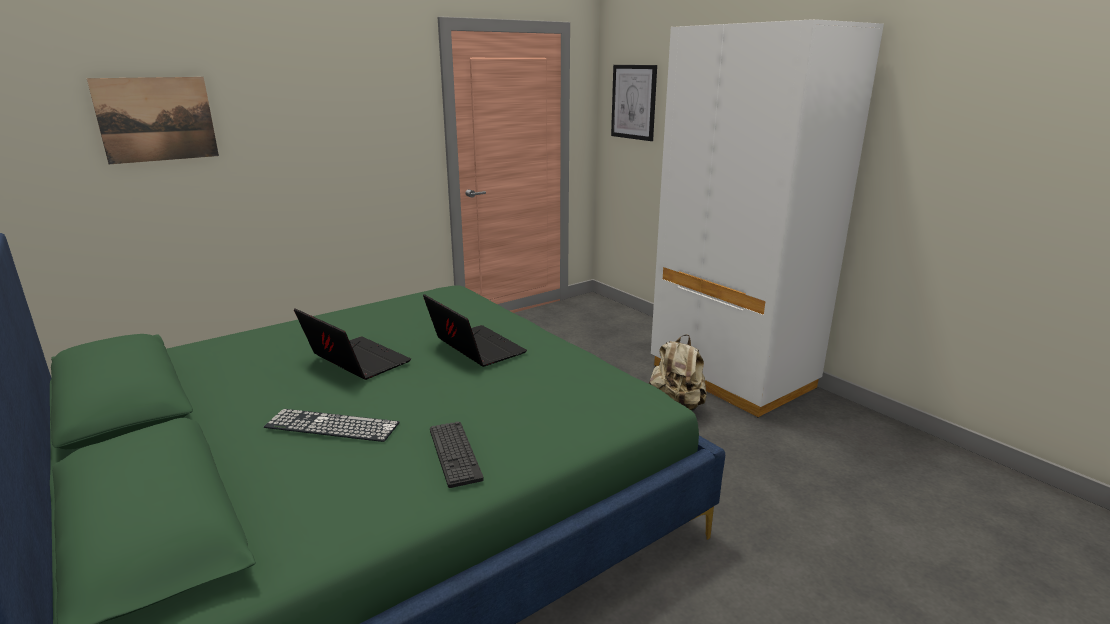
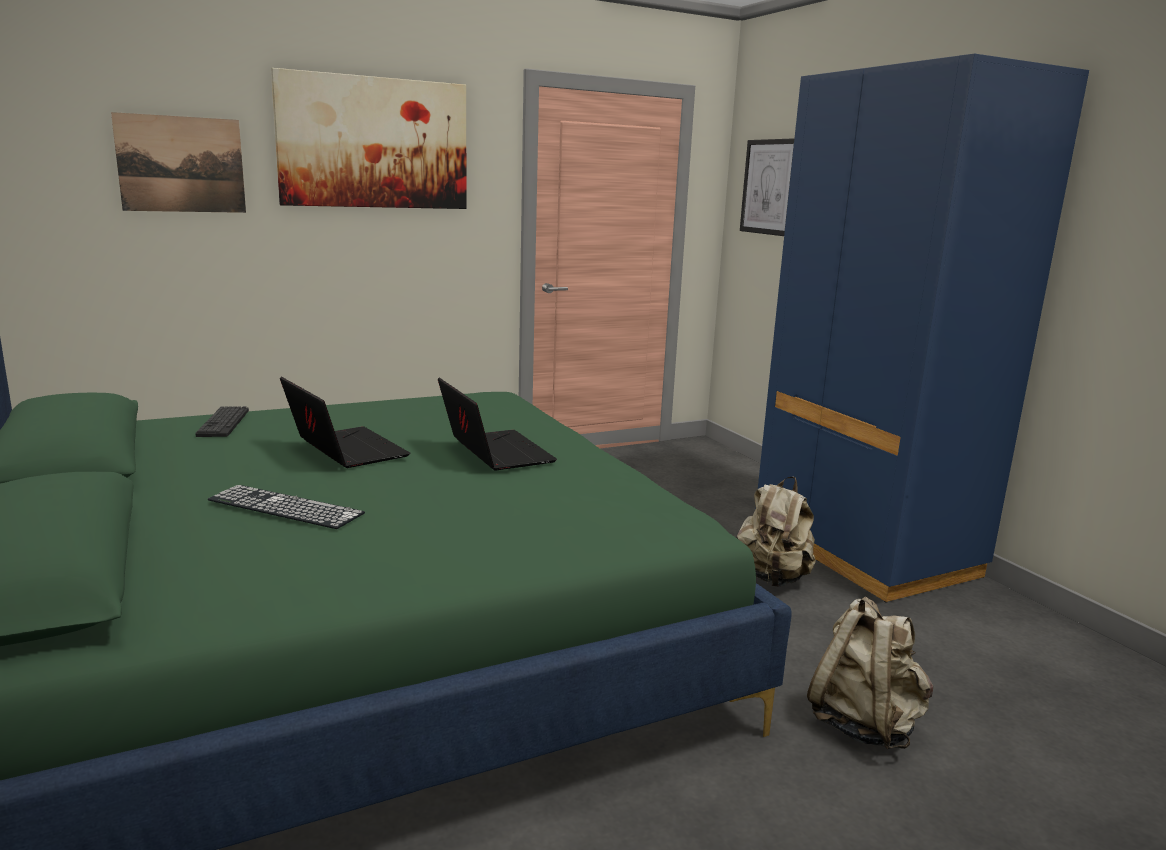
camera: 10 degrees right, 5 degrees down
(321, 88) = (374, 143): none -> picture
(455, 454) = (415, 551): keyboard -> keyboard (223, 423)
(731, 376) = (863, 550): white wardrobe -> blue wardrobe
(770, 518) = (864, 724): none -> beige backpack

